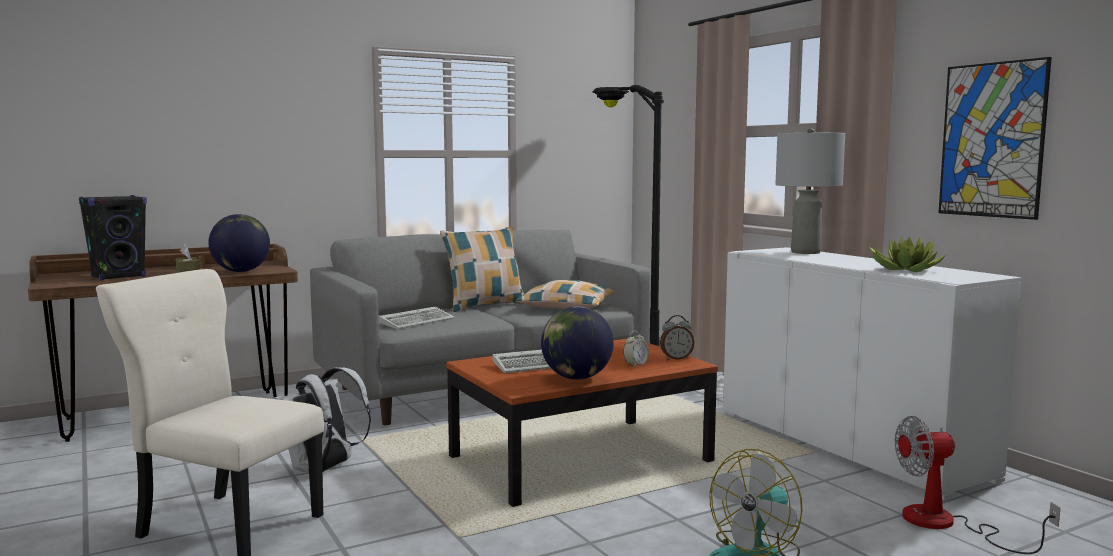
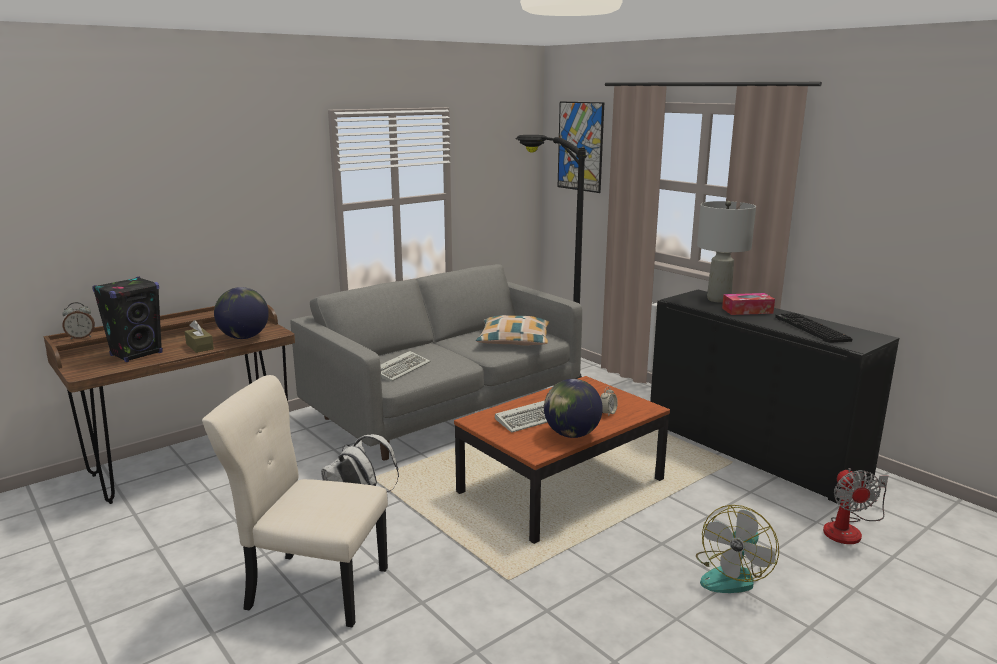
camera: 10 degrees left, 10 degrees up
(484, 306) = (444, 341): pillow -> none
(676, 358) = (634, 402): alarm clock -> alarm clock (81, 337)
(834, 258) = (747, 311): none -> tissue box
(847, 443) = (752, 451): white cabinet -> black cabinet
(902, 269) = (809, 329): potted plant -> keyboard
(946, 524) = (849, 529): fan -> fan turned 75 degrees counterclockwise
(992, 140) = (877, 224): picture -> picture (580, 146)

